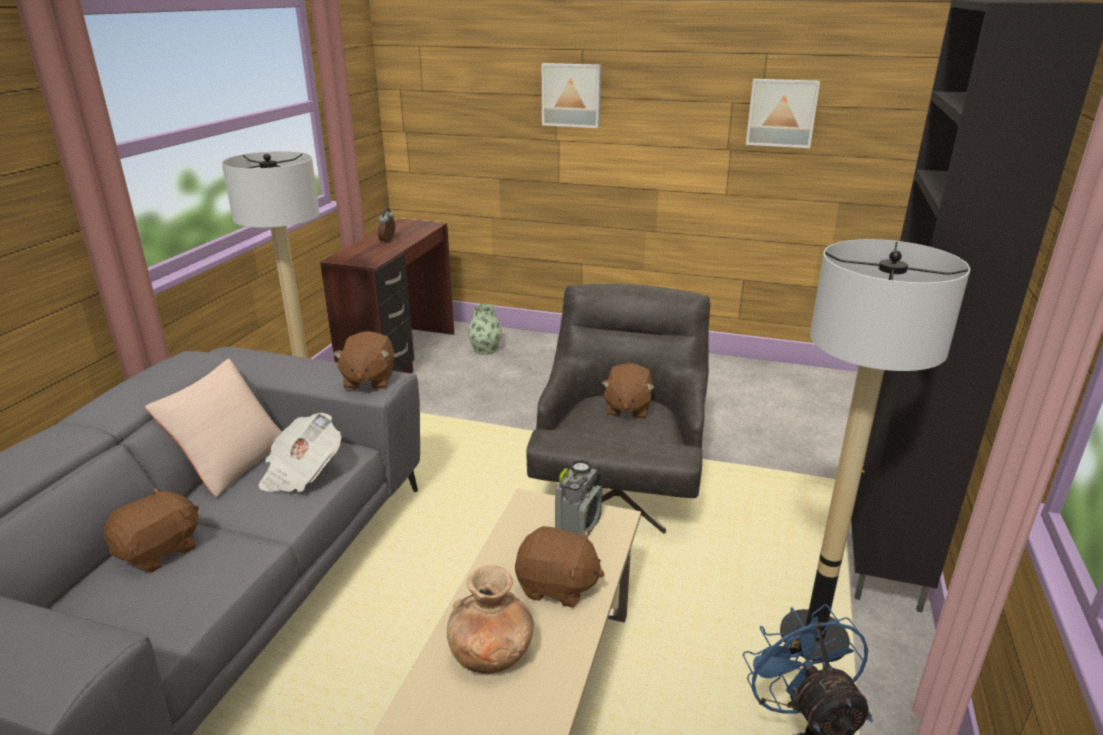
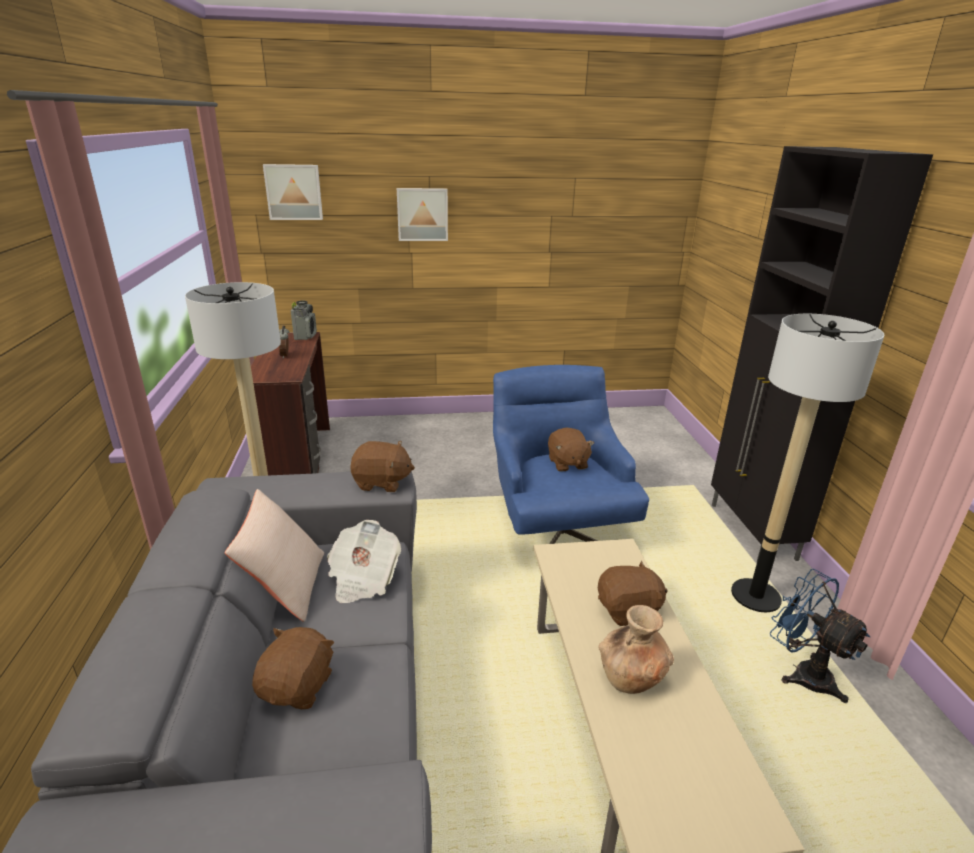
camera: 25 degrees left, 0 degrees up
(368, 380) = (382, 482): brown plush toy -> brown plush toy turned 60 degrees counterclockwise
(485, 349) = (368, 438): vase -> none
(578, 525) = (602, 560): radio -> radio (305, 336)
(619, 485) = (557, 524): grey armchair -> blue armchair
(782, 113) = (588, 222): picture -> picture (294, 192)

